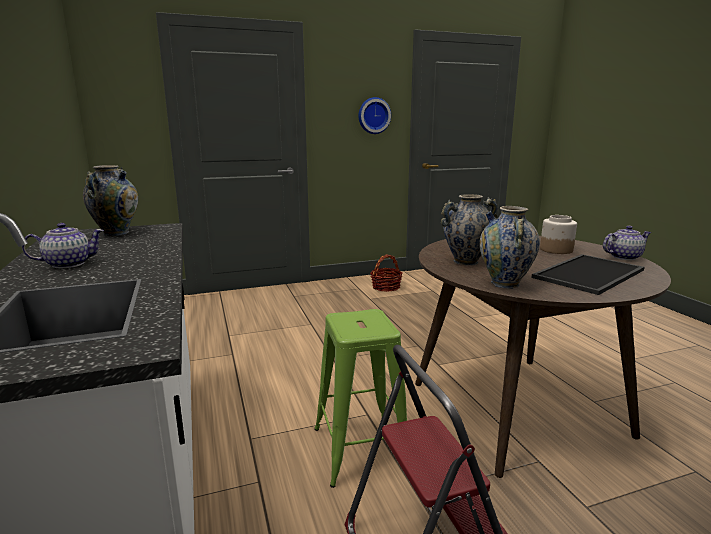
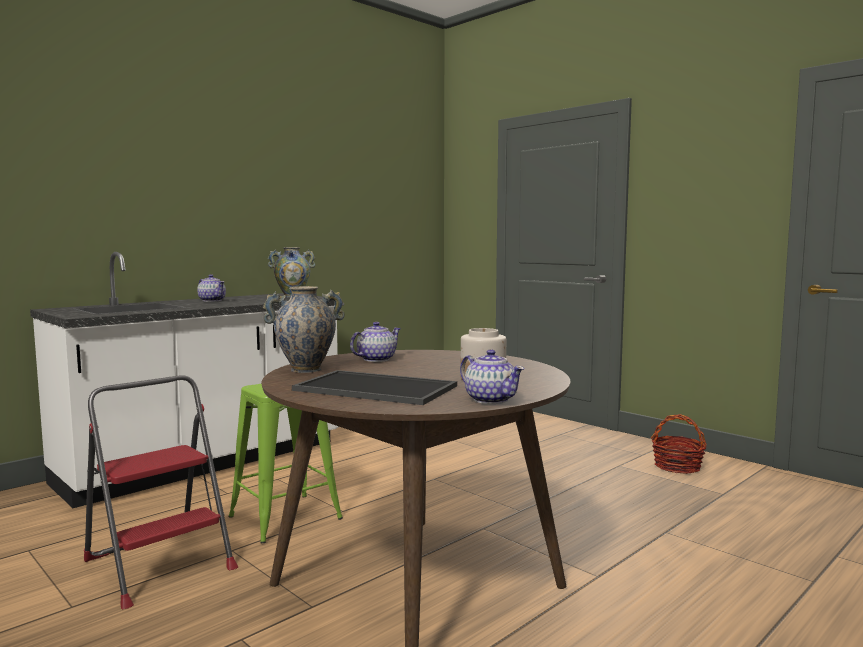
camera: 65 degrees right, 10 degrees down
(373, 115) = (722, 207): wall clock -> none
(465, 262) = (375, 359): vase -> teapot

